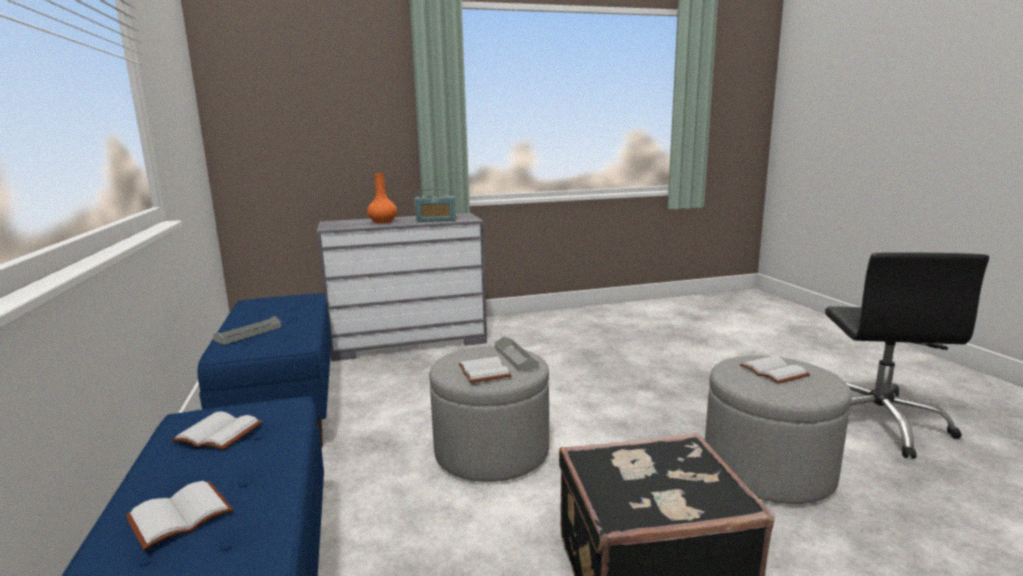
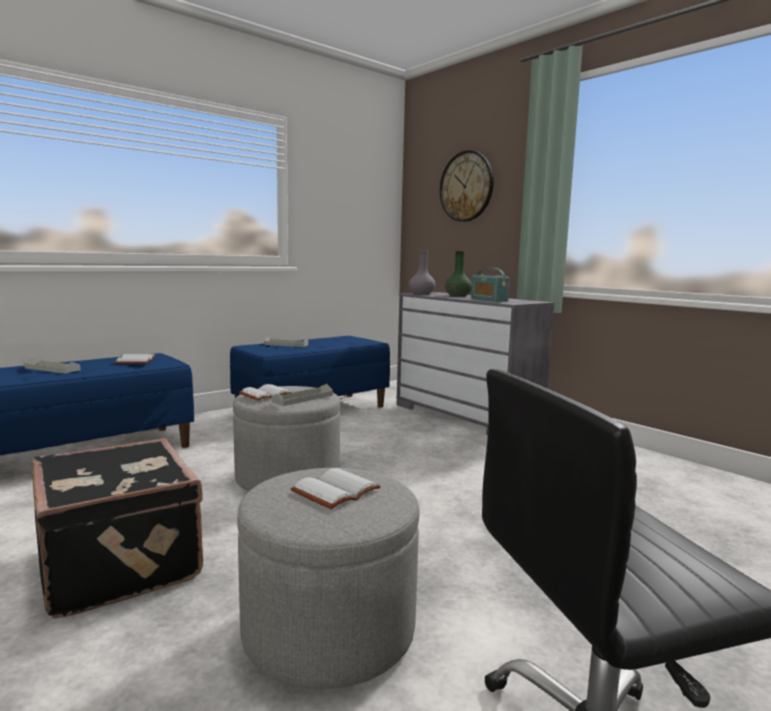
camera: 65 degrees right, 5 degrees down
(181, 514) = (52, 369): white book -> grey tray
(321, 97) = (466, 186): none -> wall clock
(340, 226) = (421, 294): none -> grey vase
(383, 222) = (457, 296): orange vase -> green vase

